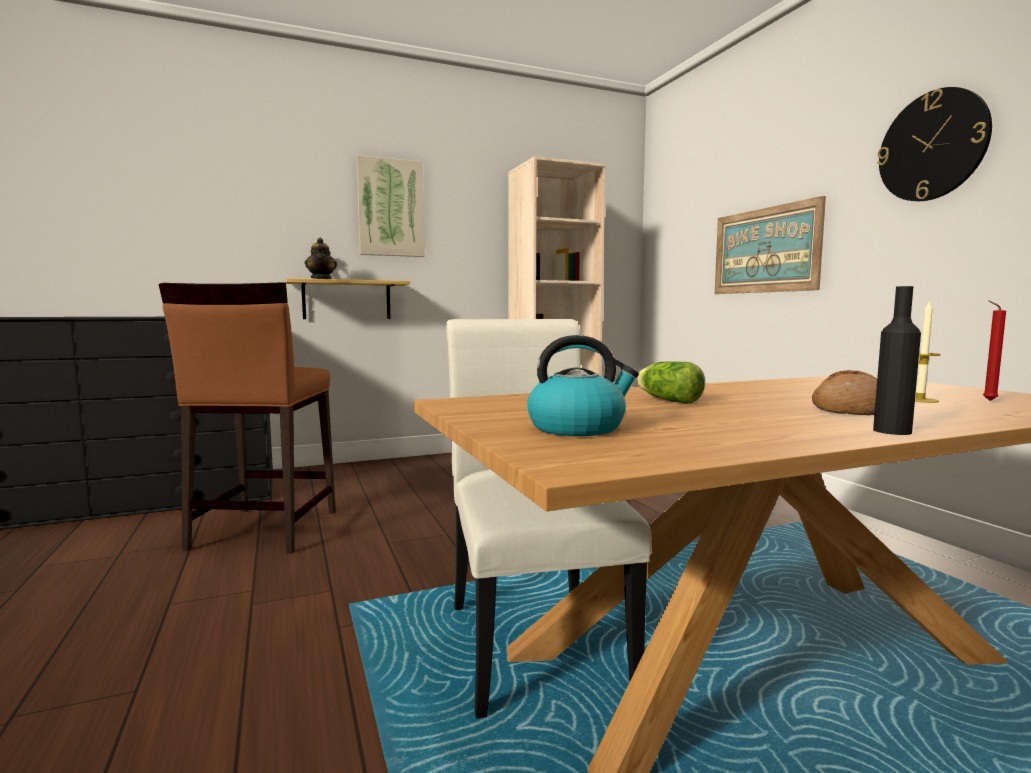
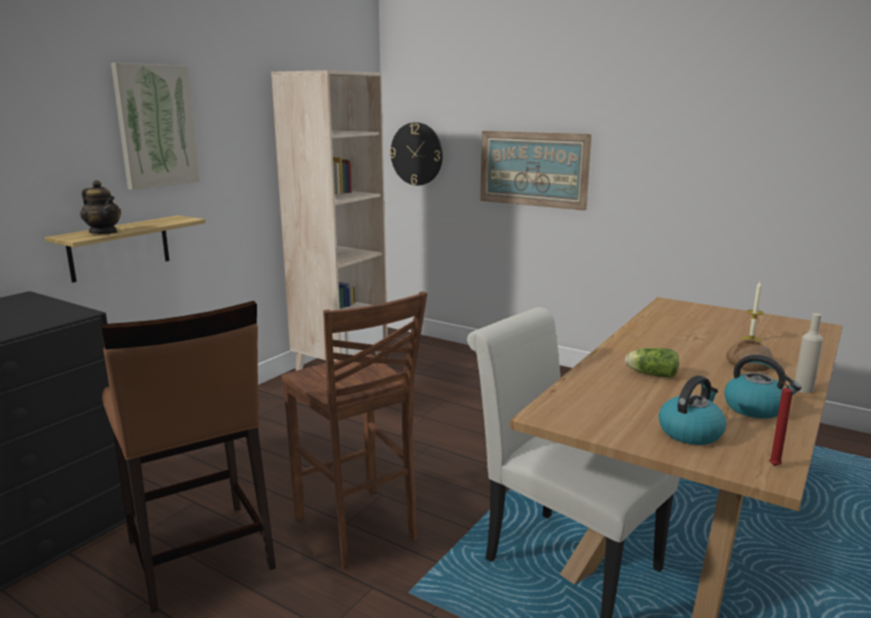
camera: 35 degrees left, 10 degrees up
(388, 549) = (357, 529): none -> brown stool
(742, 430) = (755, 408): none -> kettle
(892, 431) = (803, 389): black bottle -> beige bottle
(932, 146) = (678, 116): wall clock -> wall clock (416, 154)
(987, 400) = (774, 332): red candle -> red candle (772, 466)

